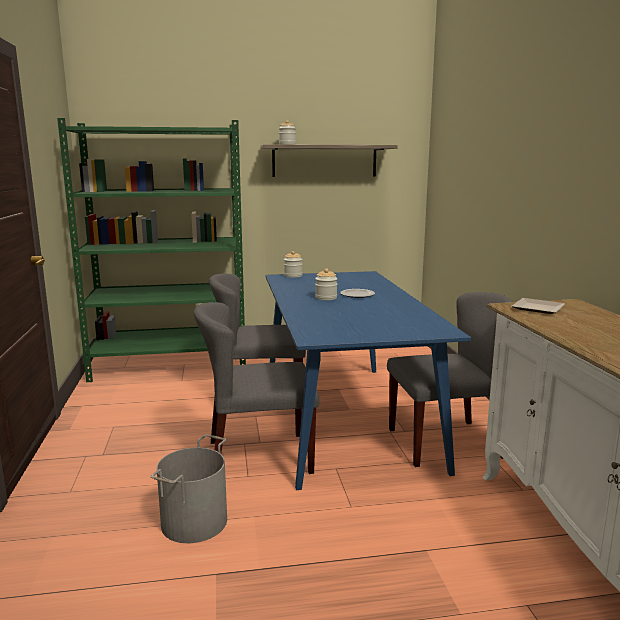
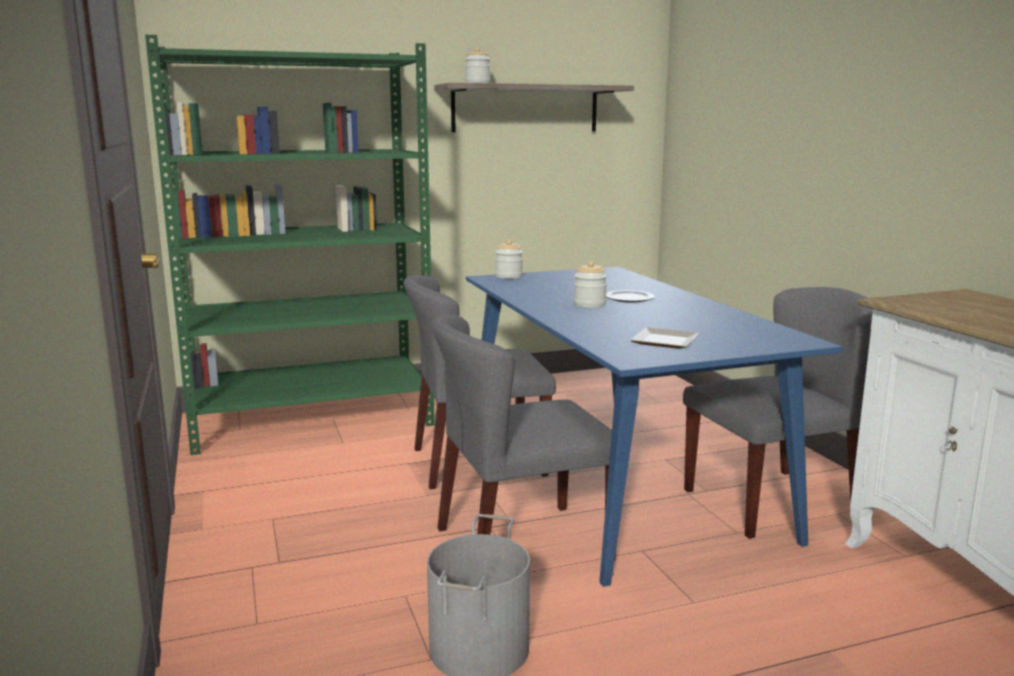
camera: 10 degrees left, 0 degrees up
(536, 308) = (932, 302): plate -> plate (663, 341)

